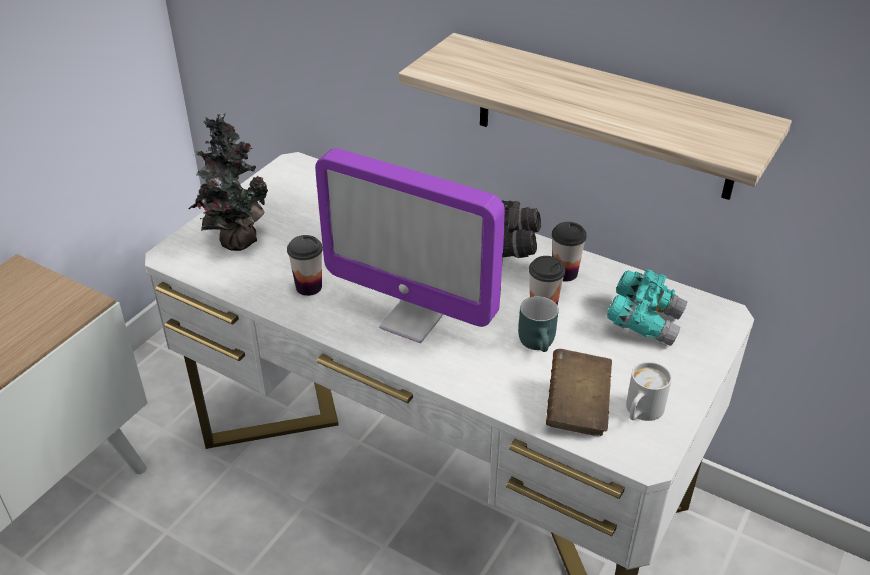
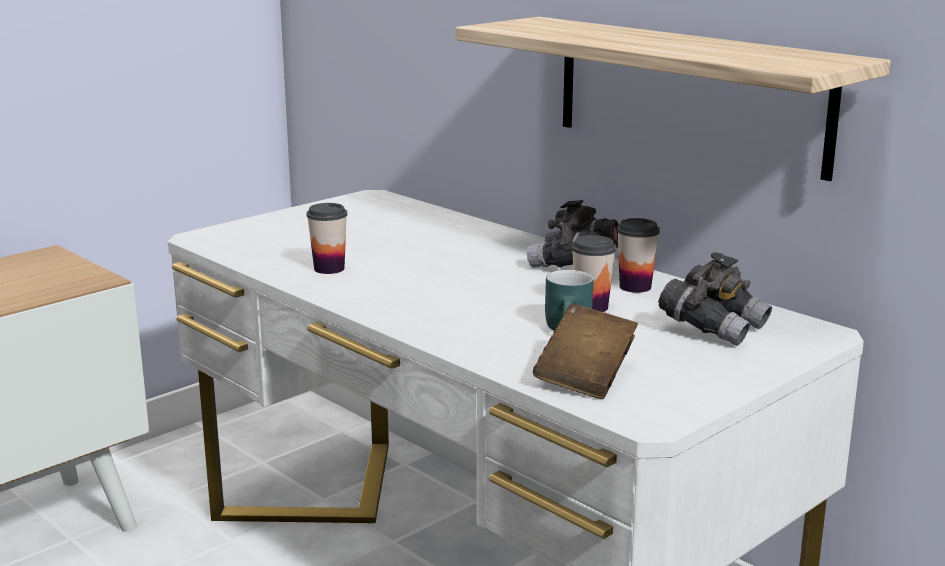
camera: 15 degrees right, 20 degrees down
(235, 240) = (273, 234): potted plant -> none
(412, 320) = (429, 300): monitor -> none
(641, 412) = (666, 389): white mug -> none
(644, 321) = (713, 327): turquoise binoculars -> grey binoculars

